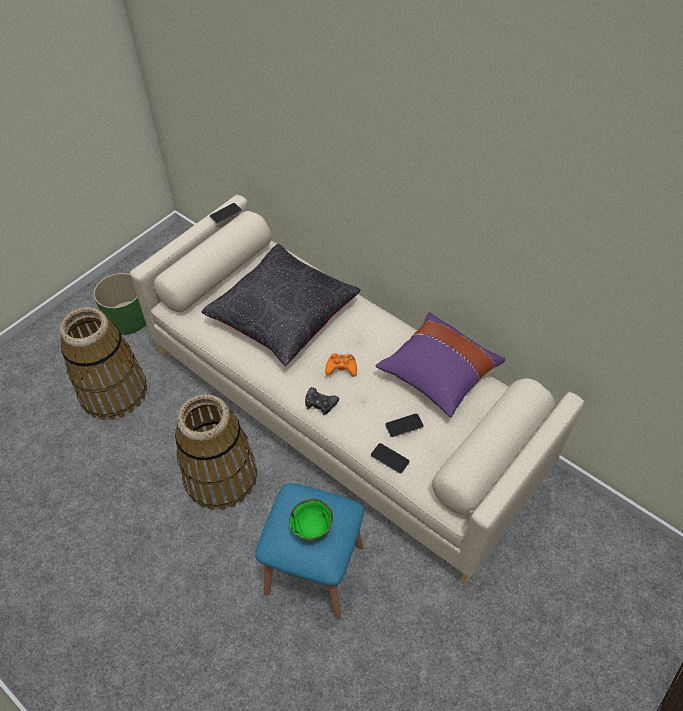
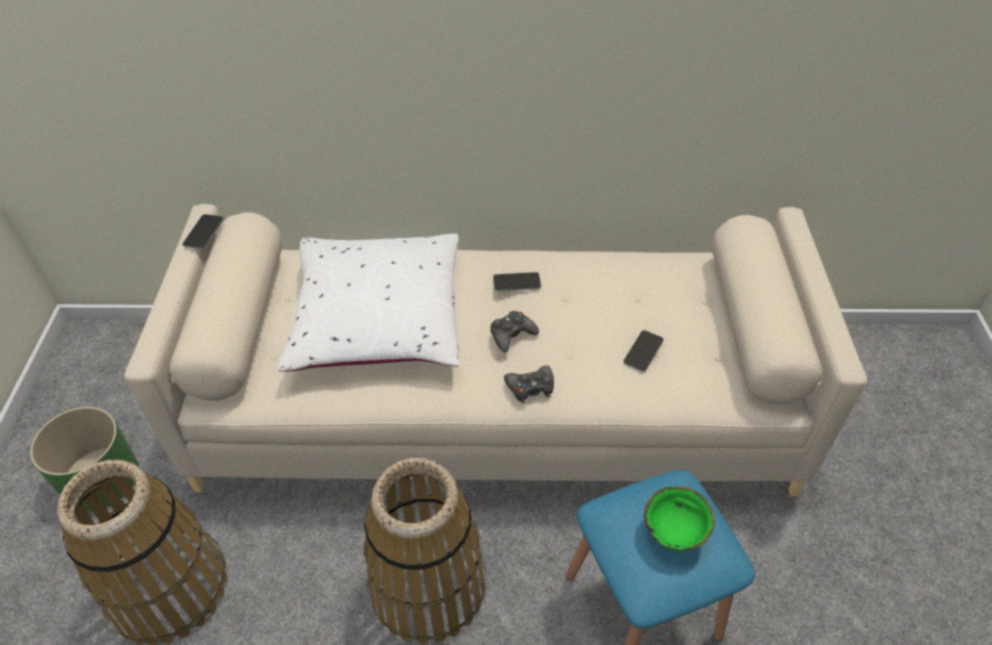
camera: 40 degrees left, 5 degrees down
(283, 314) = (378, 319): black pillow -> white pillow
(341, 368) = (512, 335): orange game controller -> black game controller
(390, 458) = (668, 394): phone -> phone (516, 282)
(438, 374) = (618, 278): purple pillow -> none

